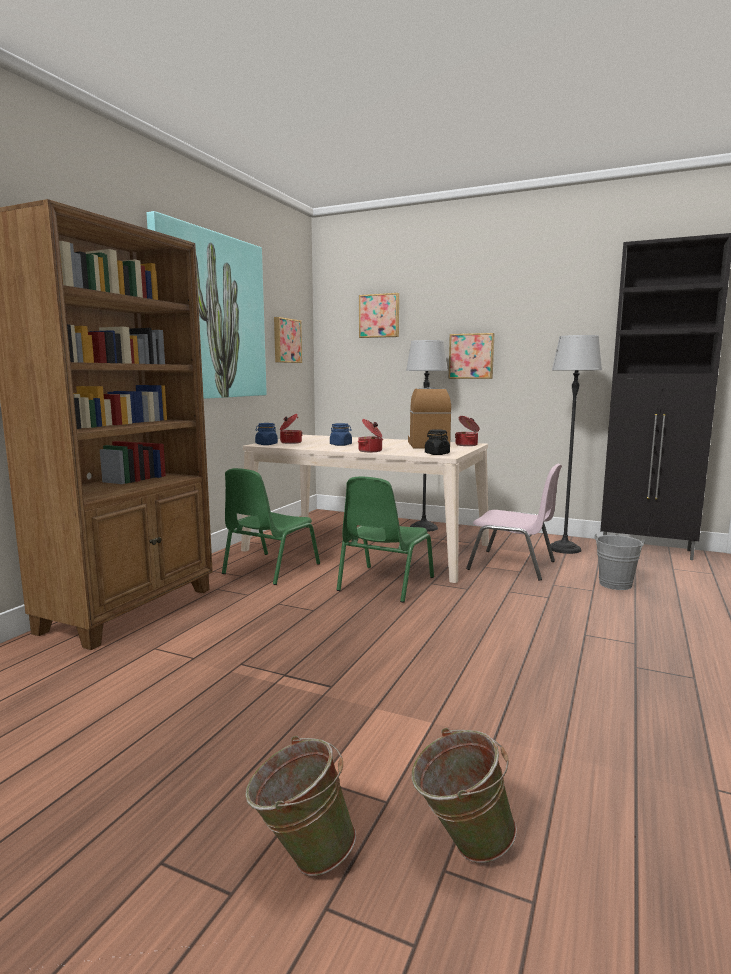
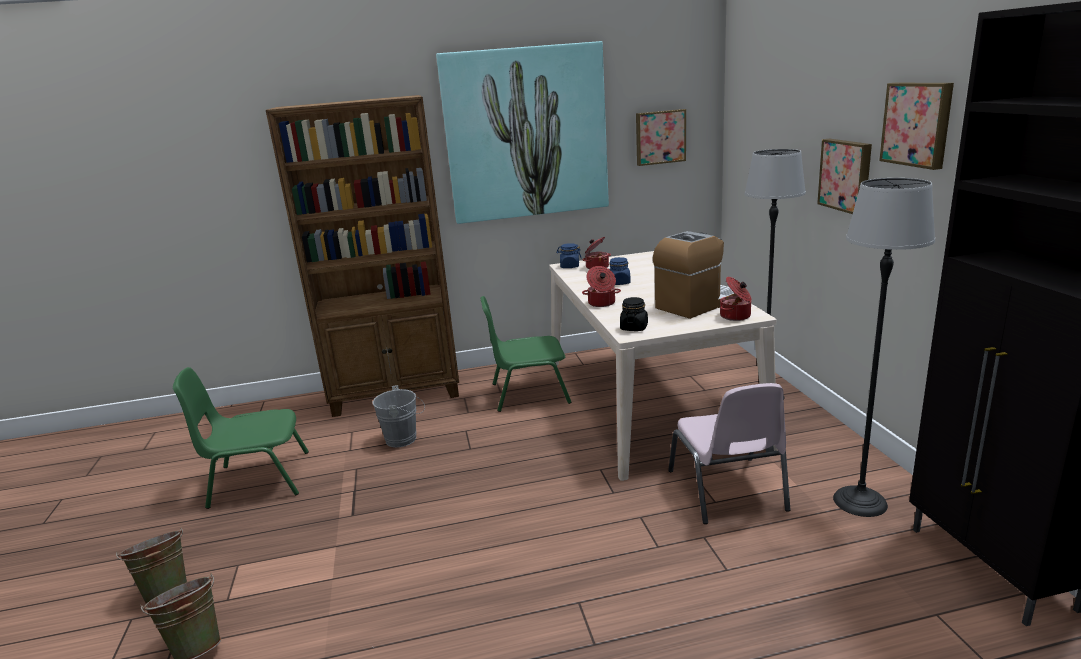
camera: 55 degrees right, 10 degrees up
(379, 316) = (770, 102): picture -> picture (918, 124)
(384, 584) = (564, 450): green chair -> green chair (258, 479)
(615, 583) = (781, 579): grey bucket -> grey bucket (404, 439)

